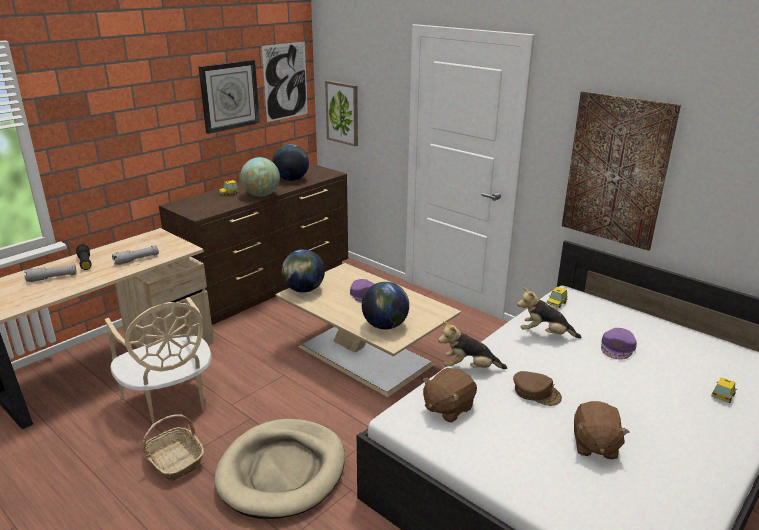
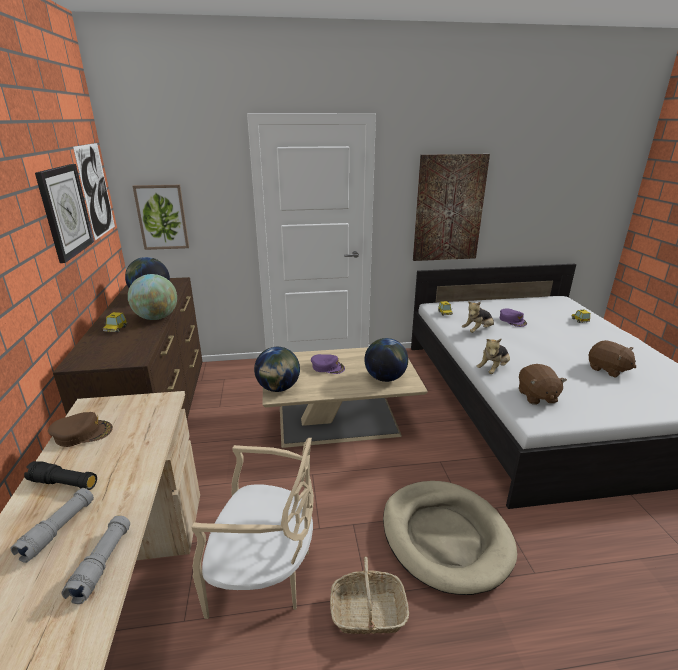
camera: 50 degrees left, 0 degrees up
(136, 260) = (134, 440): grey flashlight -> grey flashlight (102, 564)
(536, 392) = (540, 361): brown cap -> brown cap (82, 433)

